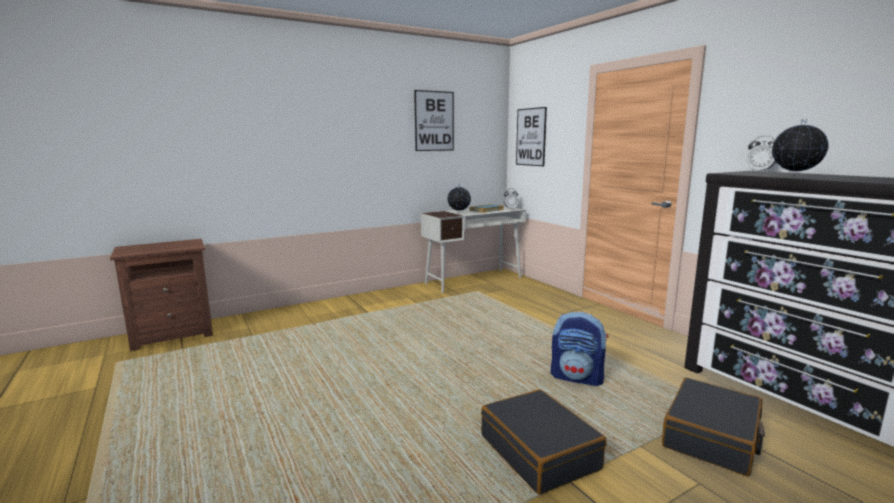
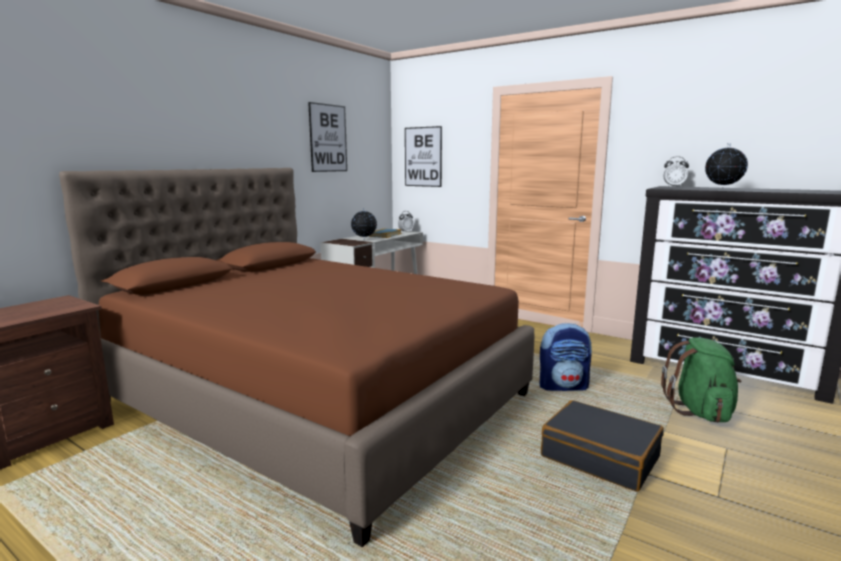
camera: 25 degrees left, 0 degrees up
(353, 343) = (317, 398): none -> brown bed
(712, 437) = (700, 411): black suitcase -> green backpack

